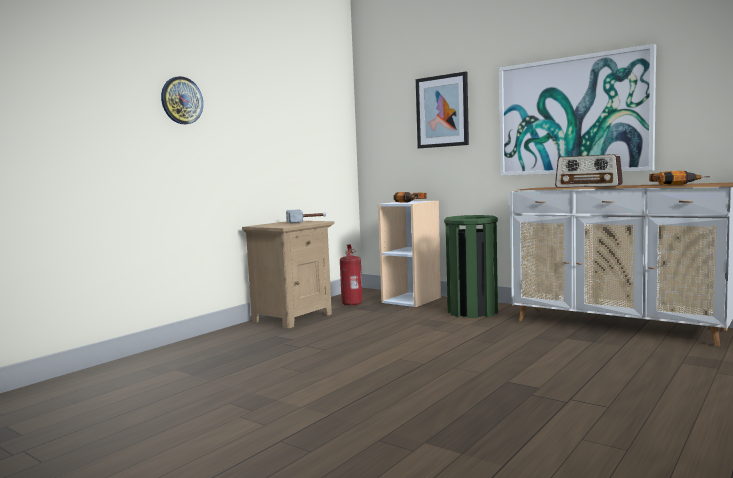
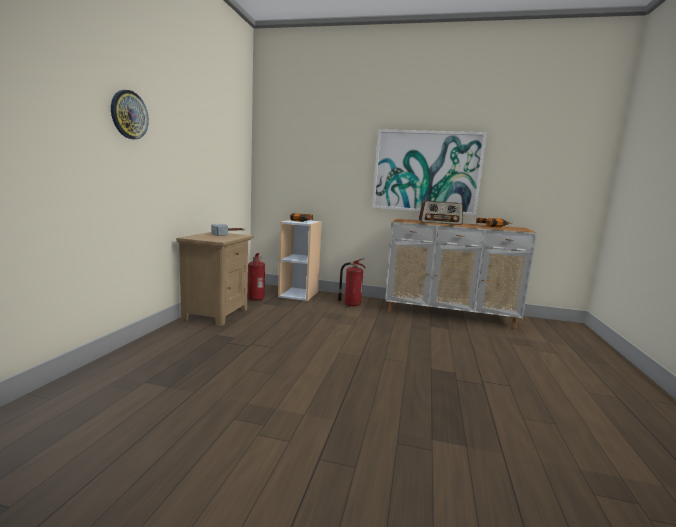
camera: 25 degrees left, 5 degrees up
(442, 111) = (329, 154): picture -> none
(472, 311) = (351, 304): green trash can -> fire extinguisher

